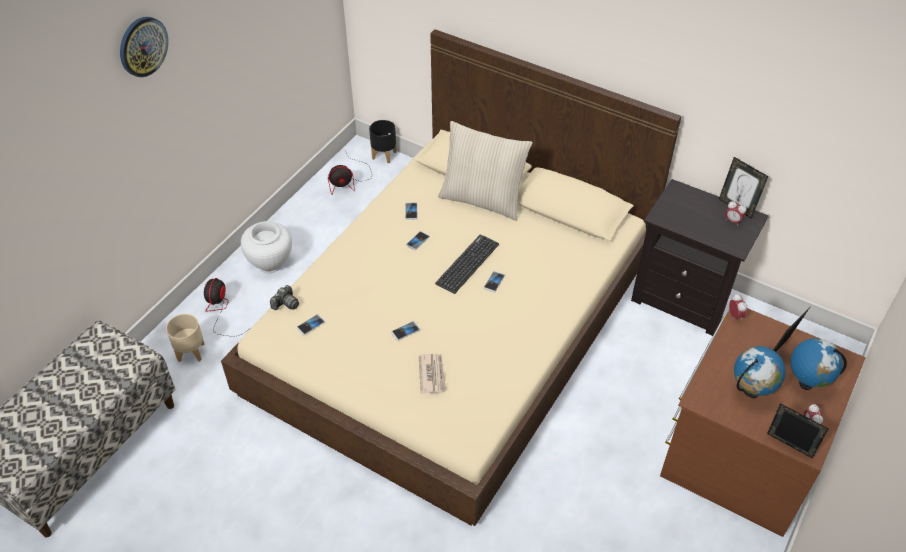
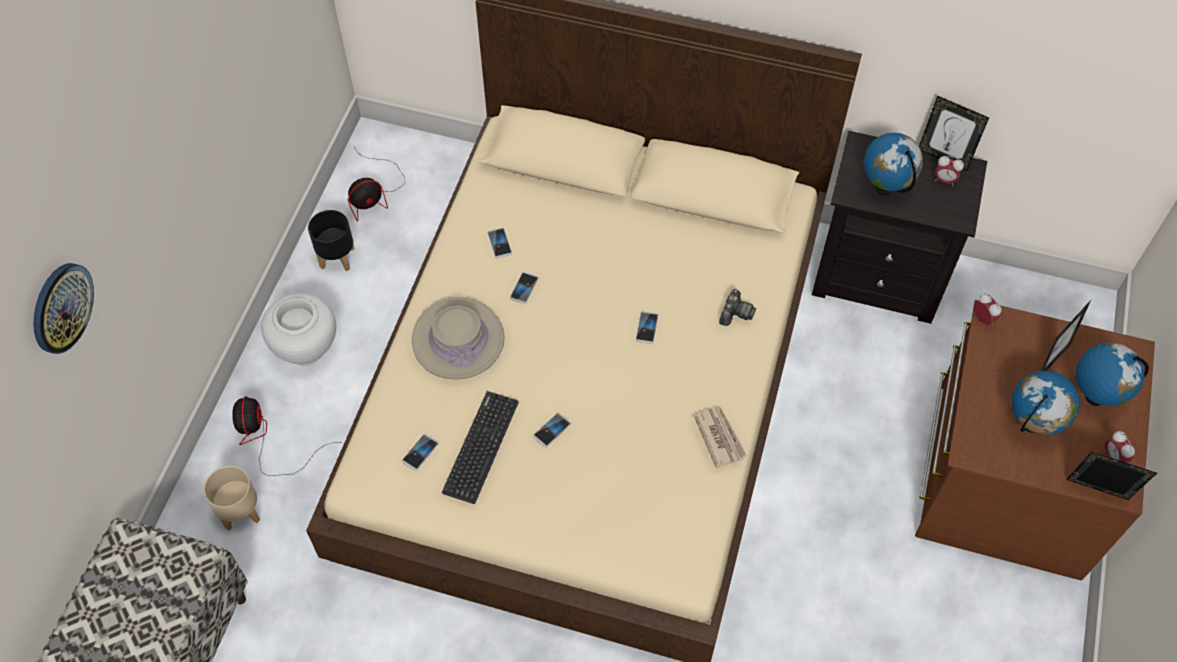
camera: 15 degrees left, 10 degrees up
(143, 46) = (99, 130): wall clock -> wall clock (61, 307)
(286, 304) = (373, 427): camera -> camera (735, 314)
(362, 263) = (458, 339): none -> beige hat
(384, 155) = (411, 142): black planter -> black planter (337, 257)
(432, 374) = (608, 486): newspaper -> newspaper (719, 437)
(467, 264) = (603, 308): keyboard -> keyboard (481, 447)
(482, 199) = (592, 203): beige pillow -> none
(686, 218) = (884, 188): none -> globe

